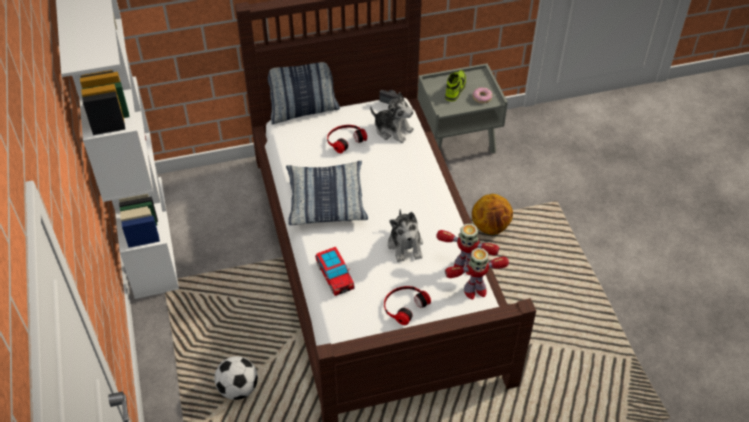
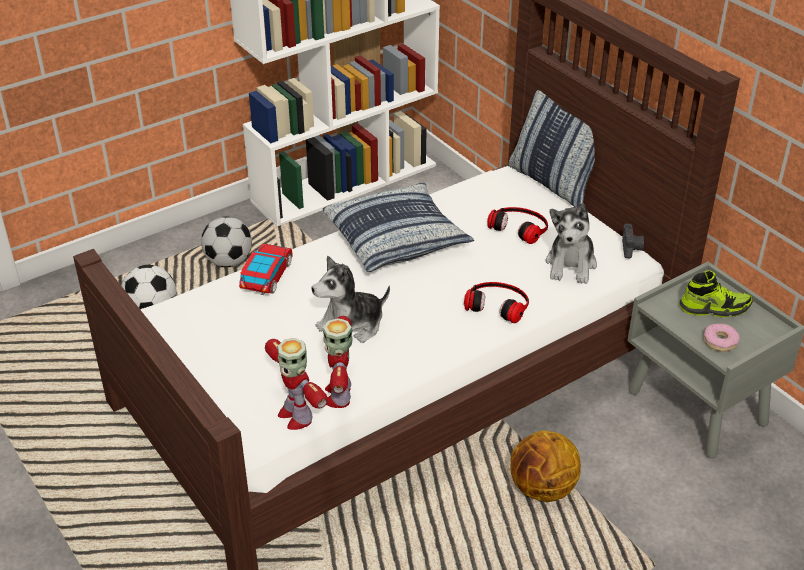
camera: 70 degrees right, 10 degrees down
(204, 328) = (229, 261): none -> football
(334, 276) = (267, 277): toy car -> toy car turned 150 degrees clockwise
(404, 305) = (240, 350): headphones -> headphones (498, 304)

